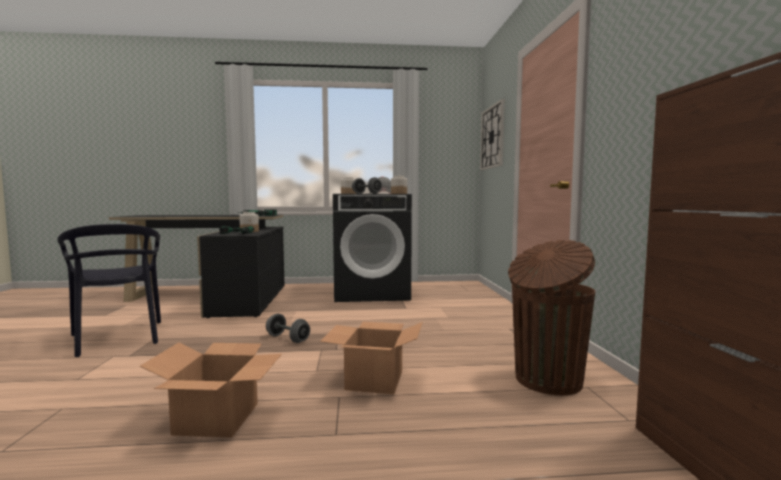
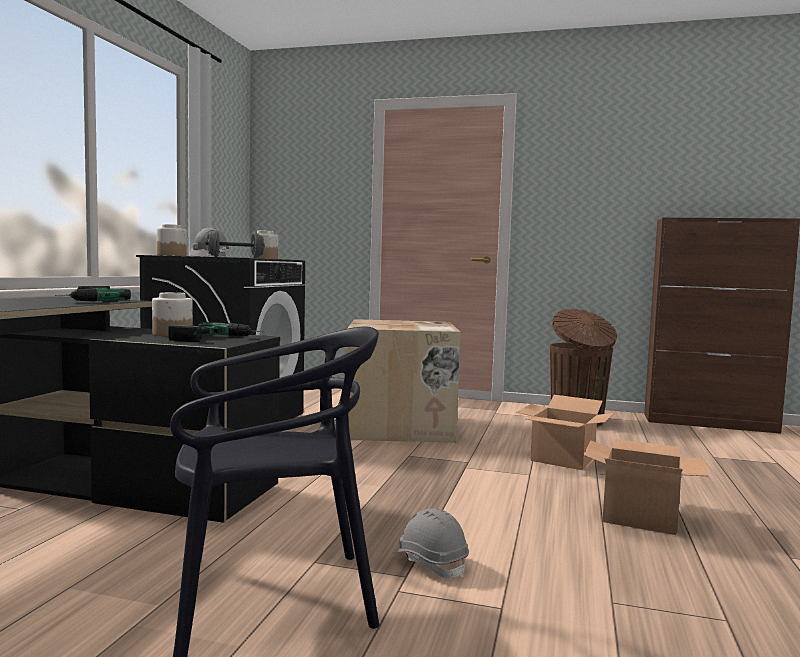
camera: 70 degrees left, 0 degrees up
(144, 358) = (430, 562): none -> grey hard hat
(288, 339) = (409, 478): grey dumbbell -> none
(410, 323) = (401, 427): none -> cardboard box
(492, 137) = (297, 185): wall clock -> none

